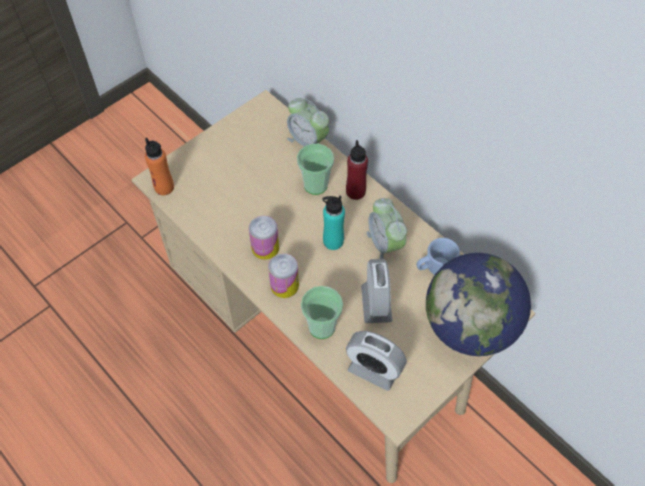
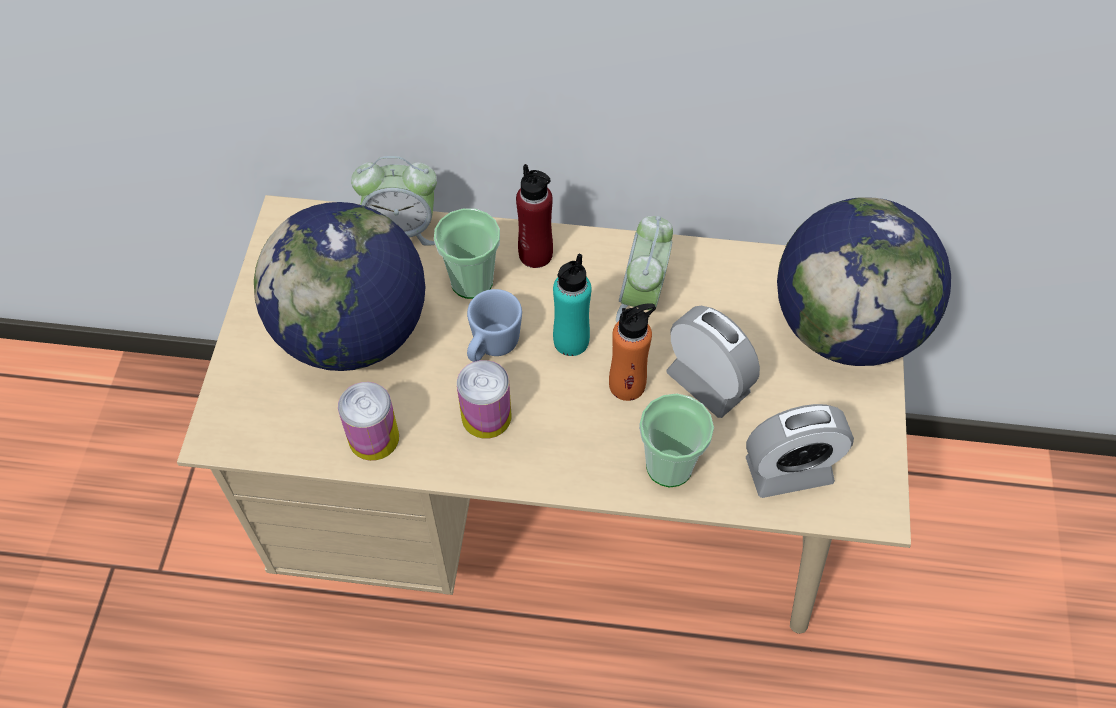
camera: 40 degrees left, 0 degrees up
(164, 187) = (245, 437): orange bottle -> orange bottle (627, 385)
(245, 173) = (353, 333): none -> globe
(284, 285) = (564, 448): can -> can (373, 438)
(385, 244) = (642, 297): alarm clock -> alarm clock turned 75 degrees clockwise
(434, 268) = (733, 285): blue mug -> blue mug (491, 347)

